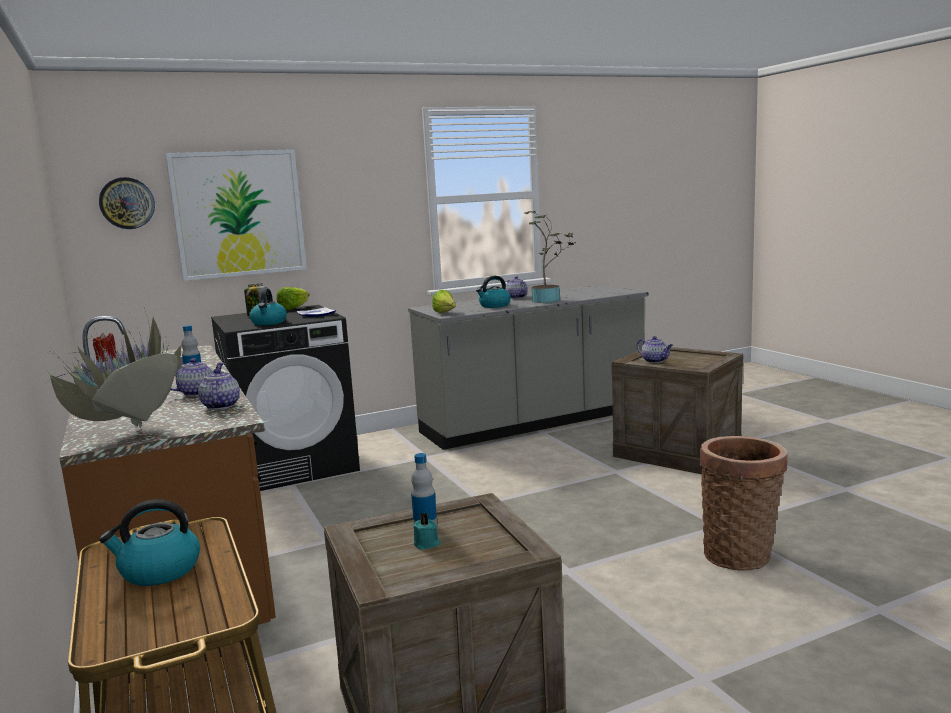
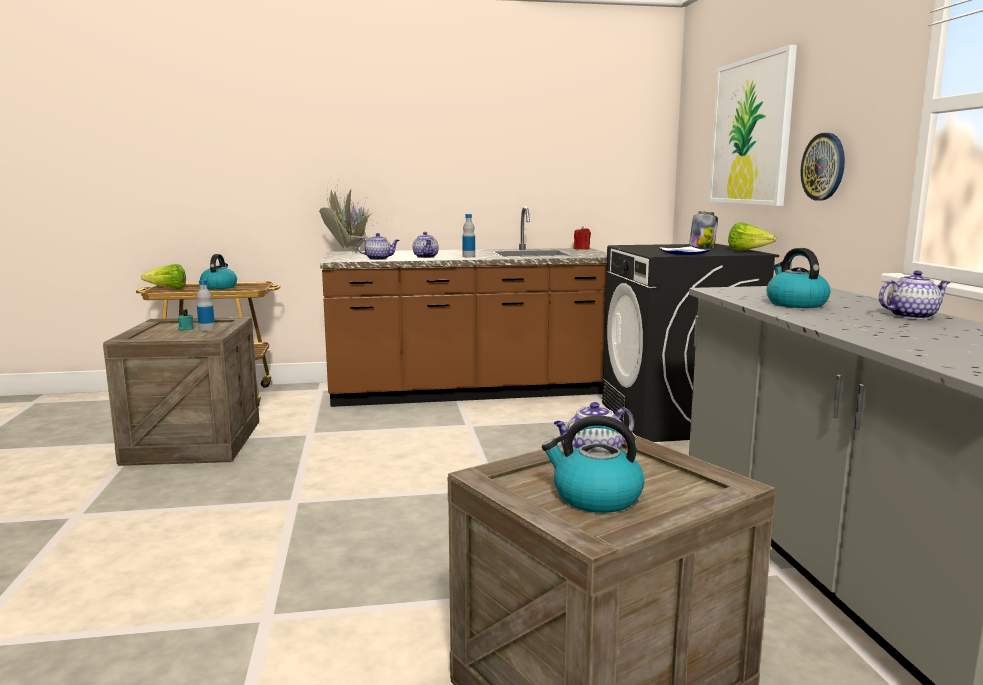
camera: 105 degrees right, 0 degrees up
(127, 203) = (701, 121): wall clock -> wall clock (824, 167)
(269, 323) = (644, 248): kettle -> kettle (595, 497)
(446, 313) = (729, 289): lettuce -> lettuce (168, 289)
(549, 300) = (851, 325): potted plant -> none
(740, 554) = (186, 603): basket -> none

